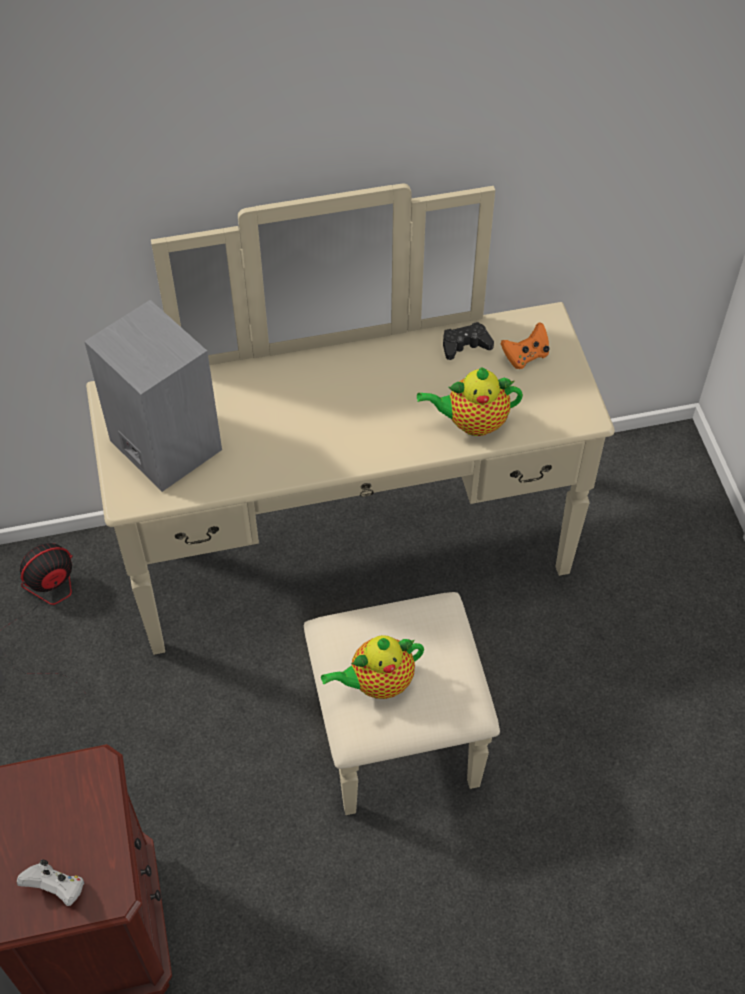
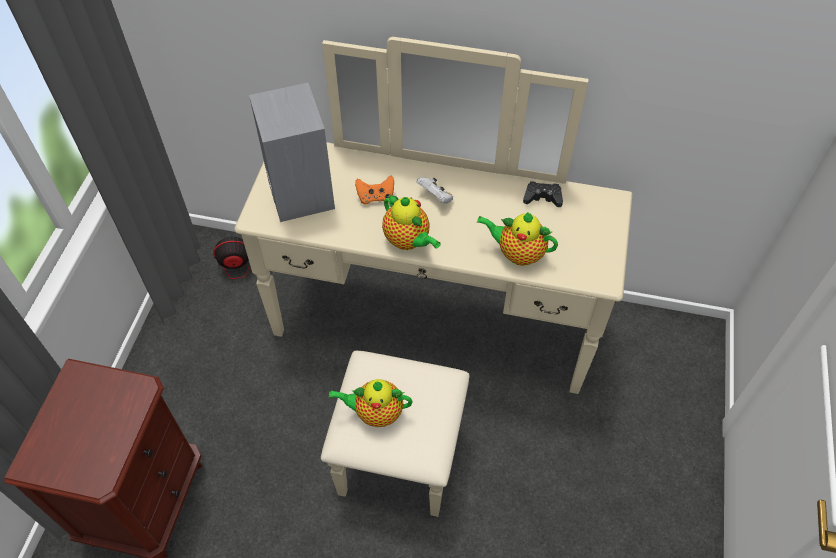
camera: 25 degrees right, 0 degrees up
(56, 888) = (69, 459): white game controller -> white game controller (436, 197)
(336, 456) = (408, 241): none -> teapot
(525, 356) = (582, 221): orange game controller -> orange game controller (375, 197)

